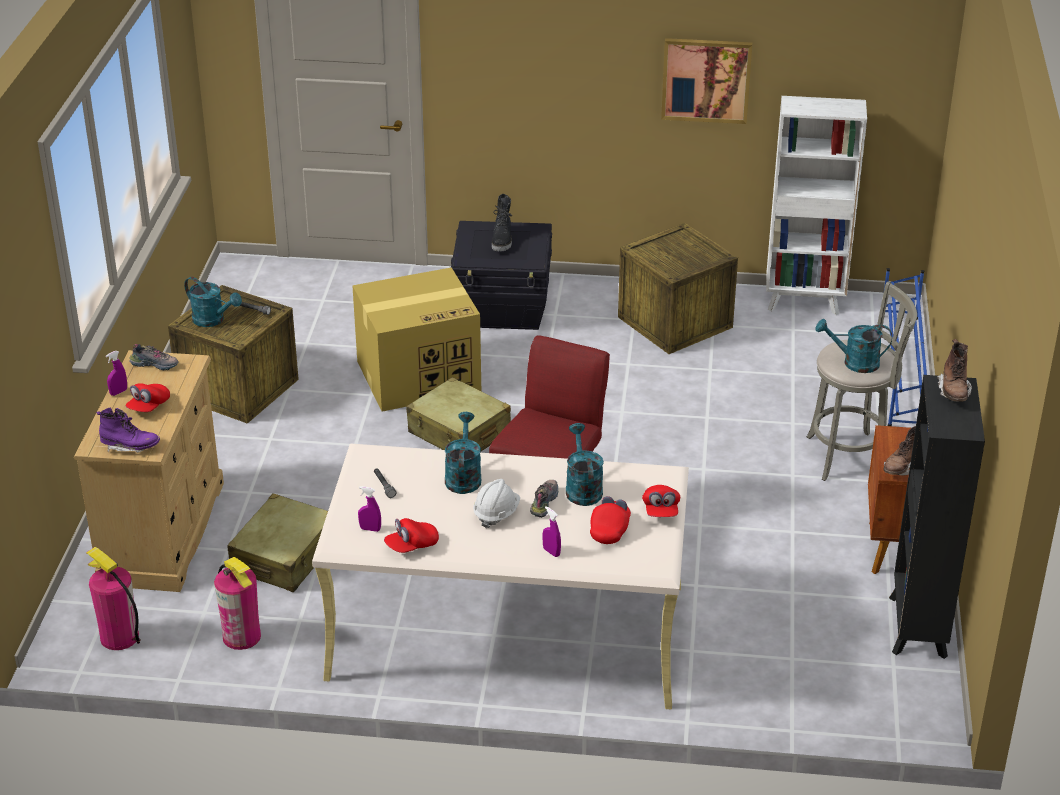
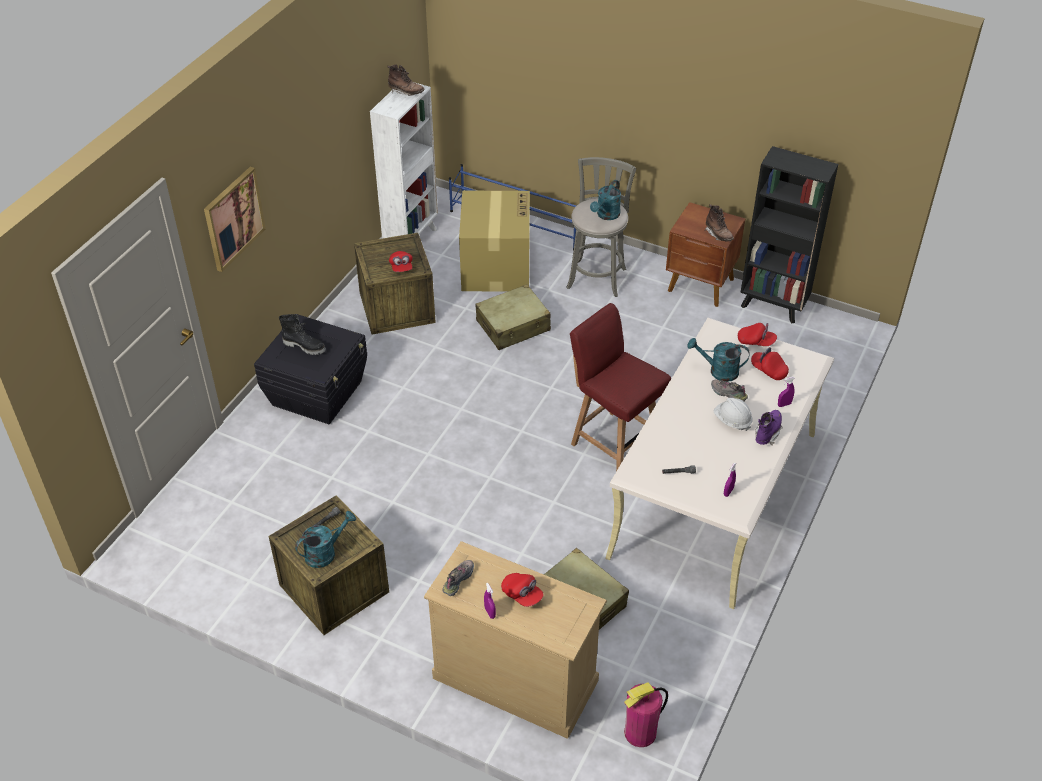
camera: 70 degrees left, 10 degrees up
(130, 447) = (577, 617): purple boot -> purple boot (767, 433)
(242, 636) = (667, 649): fire extinguisher -> none
(412, 546) = (755, 473): red cap -> red cap (401, 267)
(420, 375) = (383, 465): cardboard box -> cardboard box (495, 266)
(459, 433) = (472, 461): beige suitcase -> beige suitcase (513, 326)
(463, 476) = (682, 427): turquoise watering can -> none
(706, 80) = (331, 134): picture -> picture (233, 218)
(953, 392) = (784, 158): brown boot -> brown boot (406, 92)

